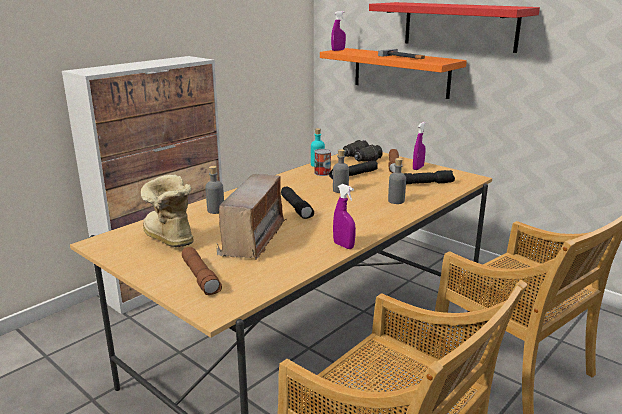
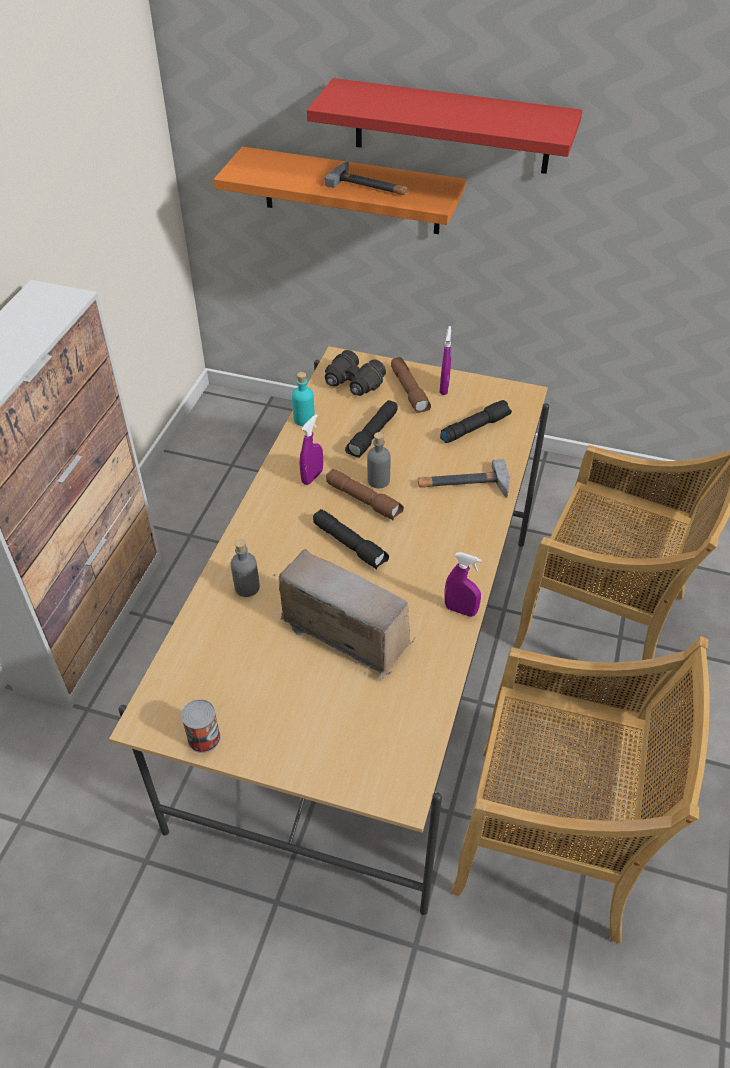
camera: 25 degrees left, 25 degrees up
(167, 238) = (233, 676): boot -> none
(201, 277) = (340, 739): brown flashlight -> brown flashlight (364, 500)
(254, 238) = (343, 633): radio -> radio turned 45 degrees counterclockwise
(322, 173) = (325, 441): can -> can (204, 738)
(338, 50) = (239, 165): purple spray bottle -> purple spray bottle (312, 477)
(396, 201) = (463, 484): grey bottle -> hammer

